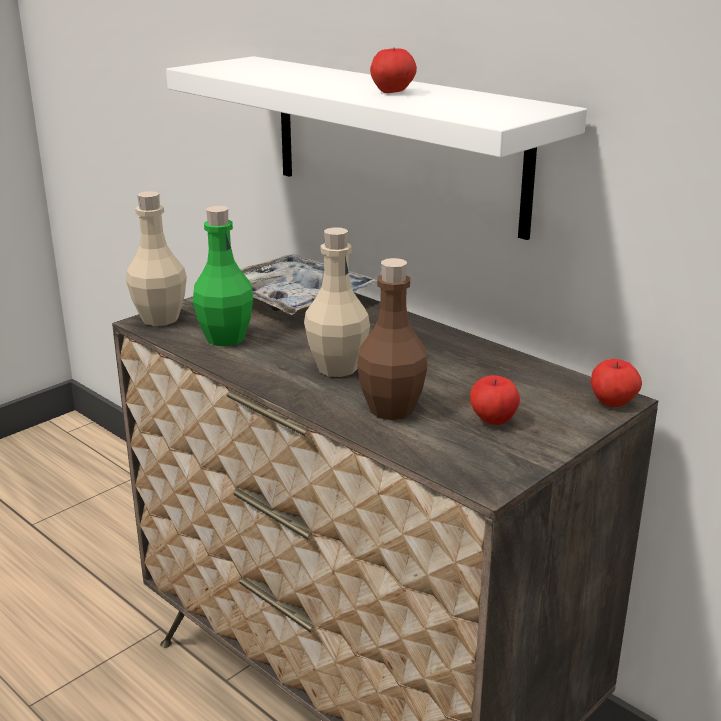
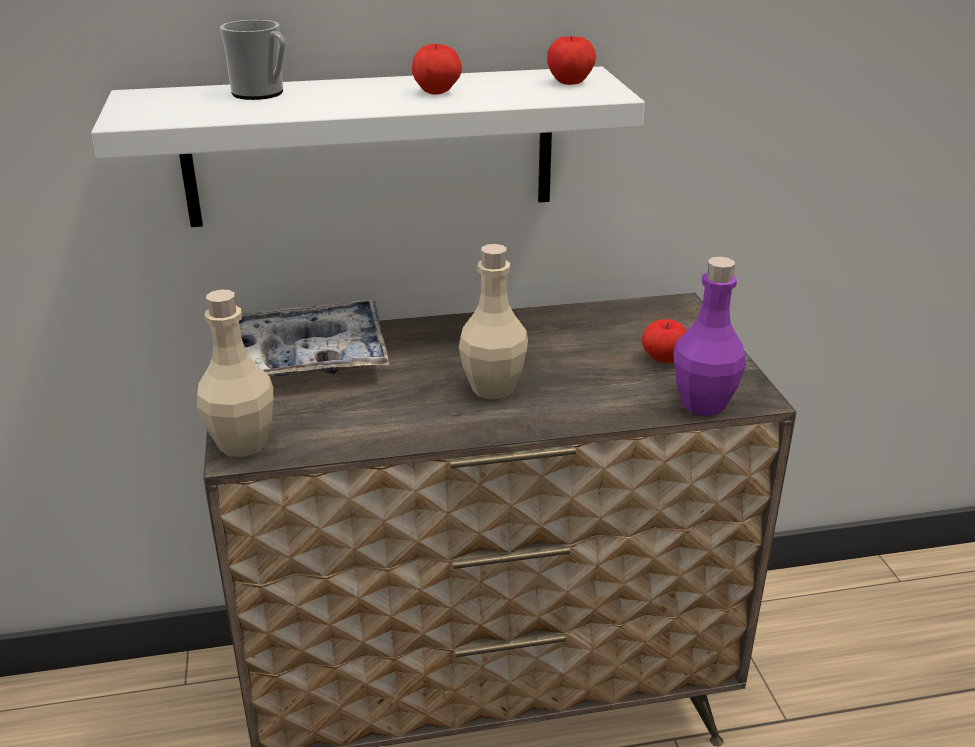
camera: 55 degrees left, 5 degrees up
(225, 338) = (350, 422): green bottle -> none
(302, 71) = (262, 94): none -> mug
(391, 409) = (600, 392): brown bottle -> none
(438, 459) = (703, 404): none -> purple bottle
(612, 402) = (683, 307): apple -> apple (570, 82)

